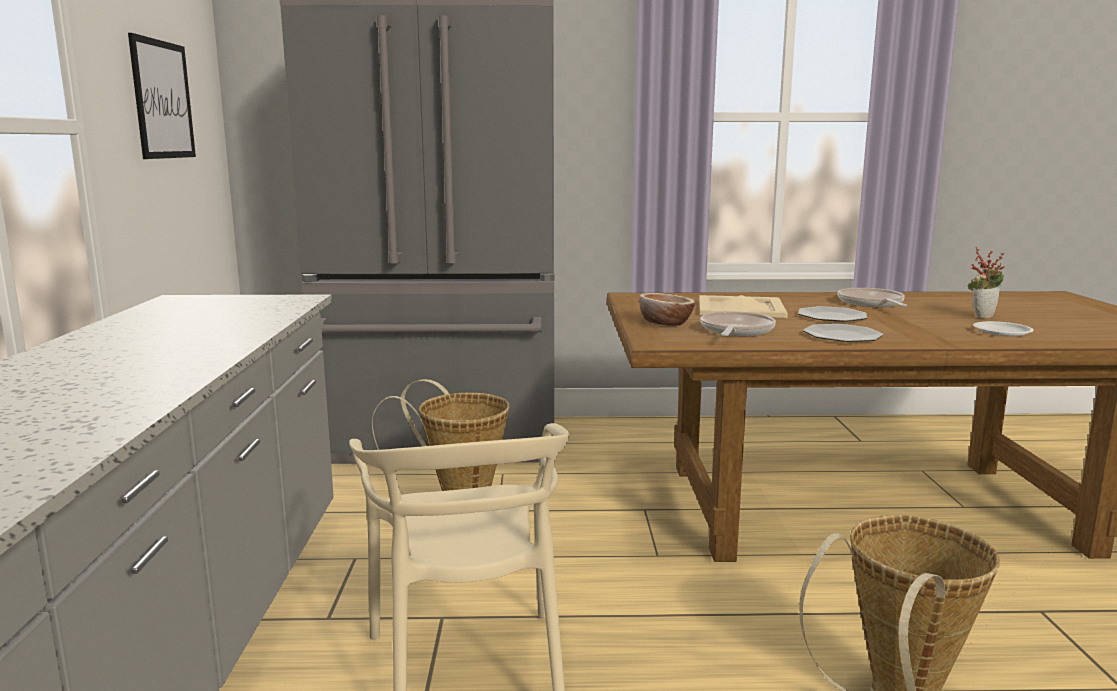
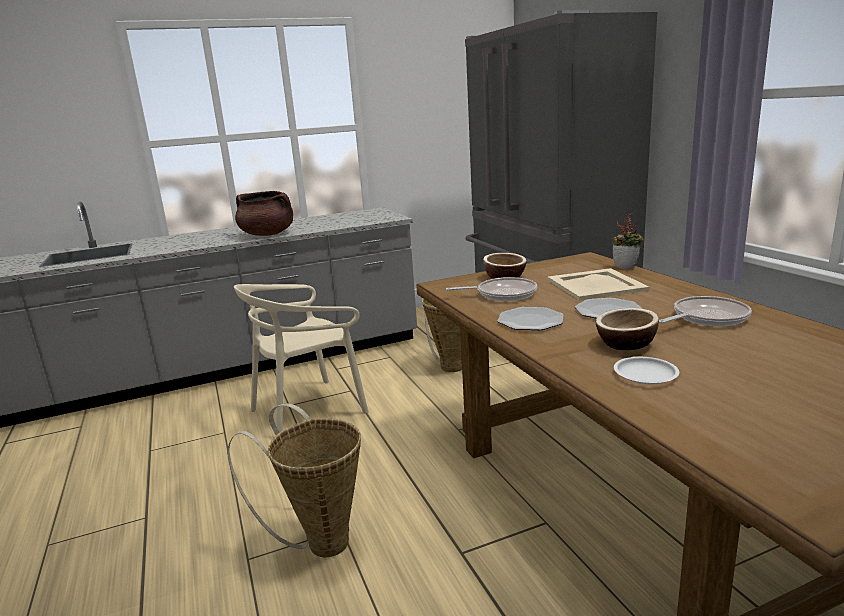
camera: 70 degrees right, 5 degrees up
(162, 100) = (439, 104): picture -> none
(184, 361) = (268, 234): none -> brown cooking pot
(926, 325) = (626, 344): none -> bowl
(982, 316) = (731, 364): potted plant -> potted plant (626, 267)

